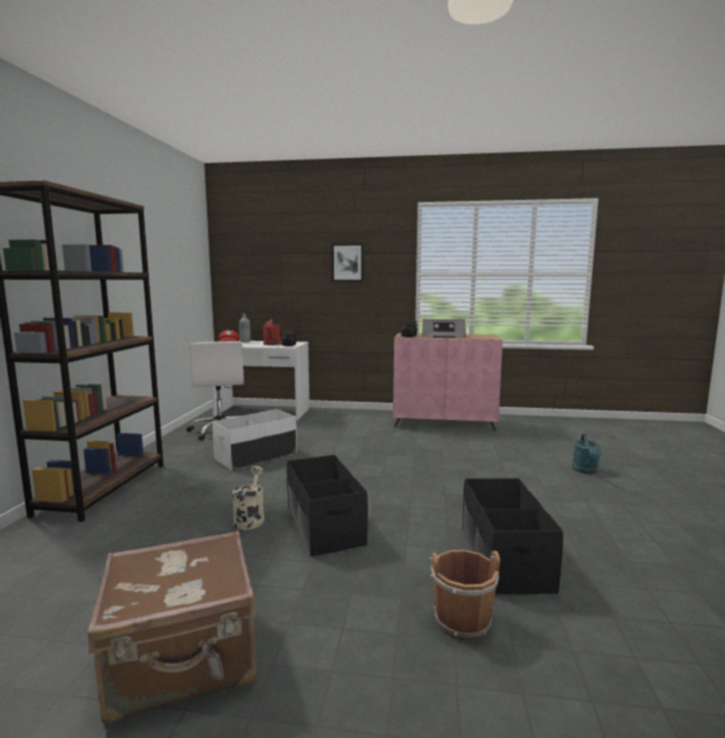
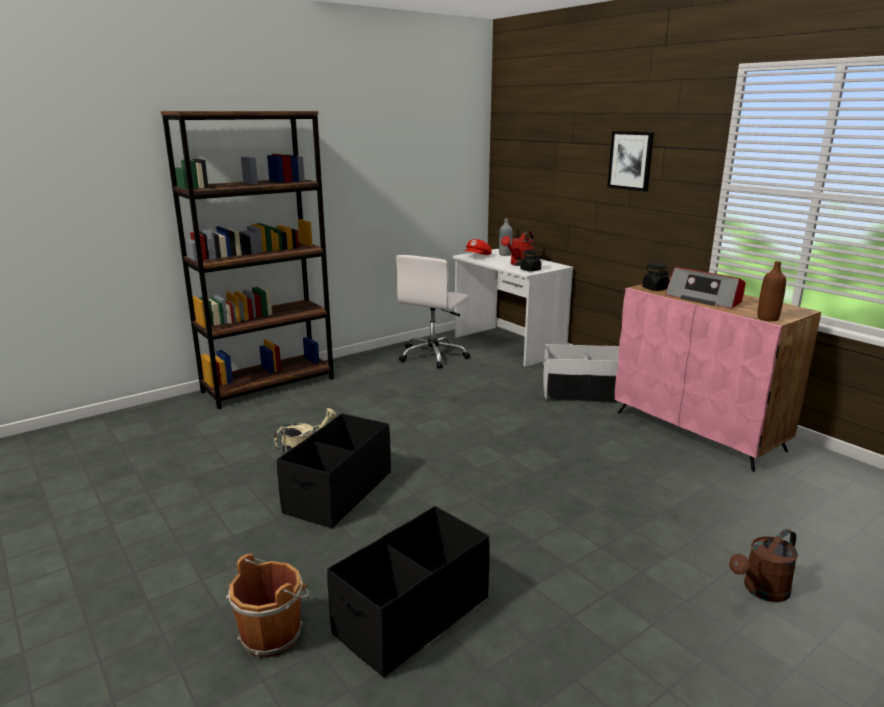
camera: 45 degrees right, 10 degrees up
(184, 661) = (109, 538): brown suitcase -> none
(256, 456) = (412, 397): white storage box -> white storage box (584, 393)
(489, 338) = (767, 318): none -> brown bottle
(586, 471) = (761, 591): turquoise watering can -> brown watering can

